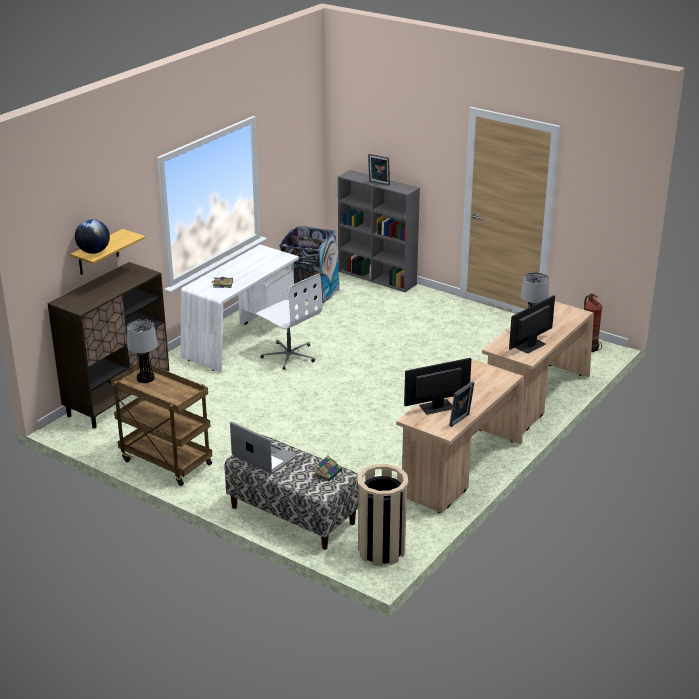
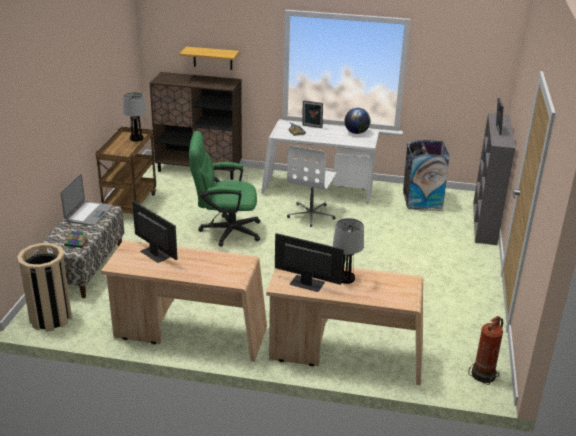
camera: 65 degrees right, 0 degrees up
(94, 252) = (193, 50): globe -> globe (356, 132)
(281, 412) = (224, 231): none -> green office chair
(461, 421) = (137, 269): picture frame -> picture frame (312, 127)

